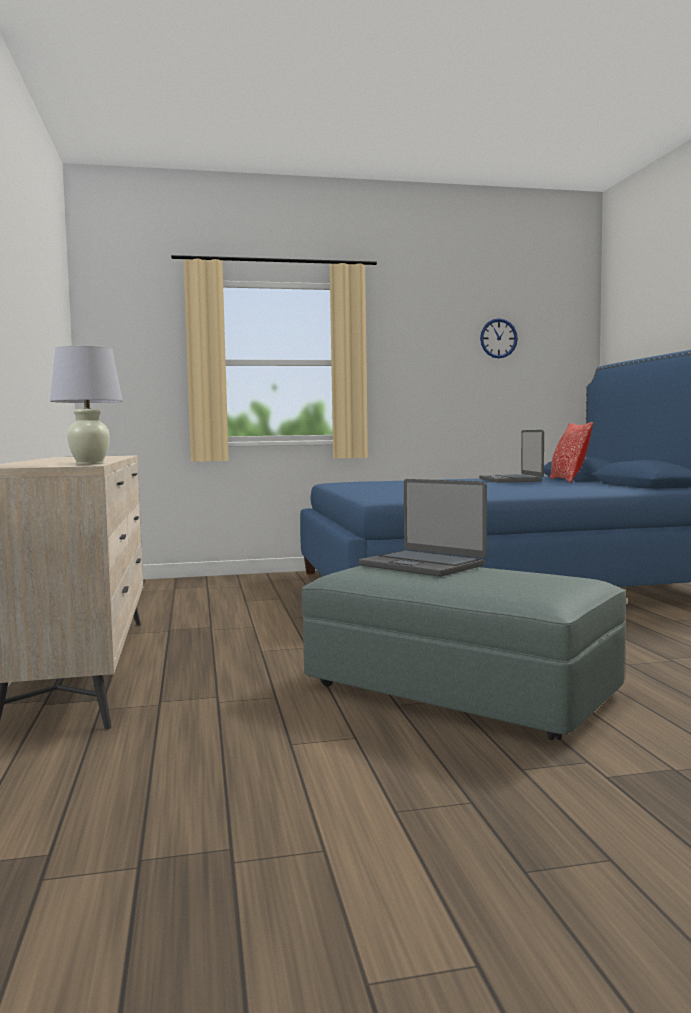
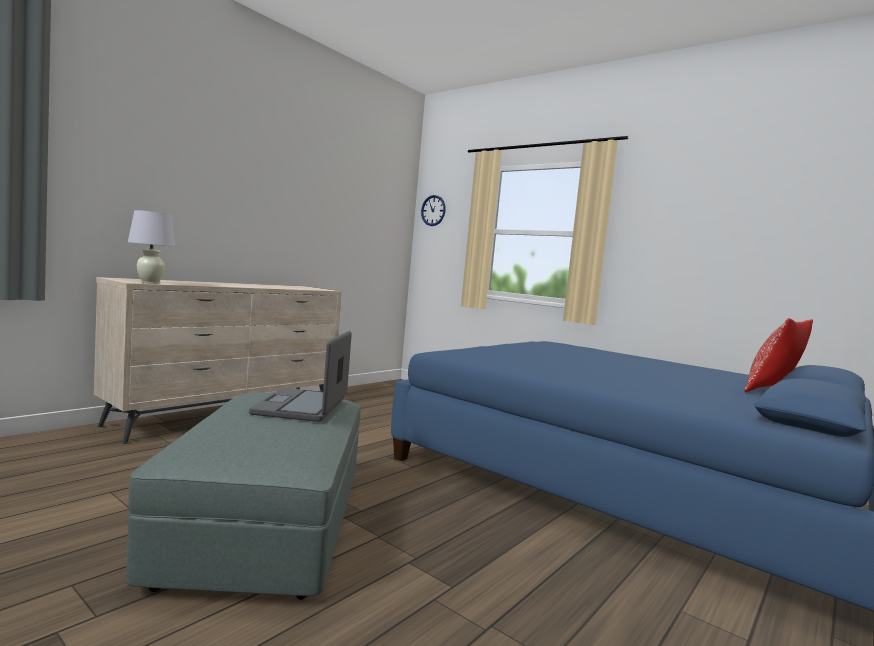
camera: 50 degrees right, 0 degrees up
(498, 338) = (777, 210): wall clock -> wall clock (433, 210)
(511, 480) = (700, 374): laptop -> none

